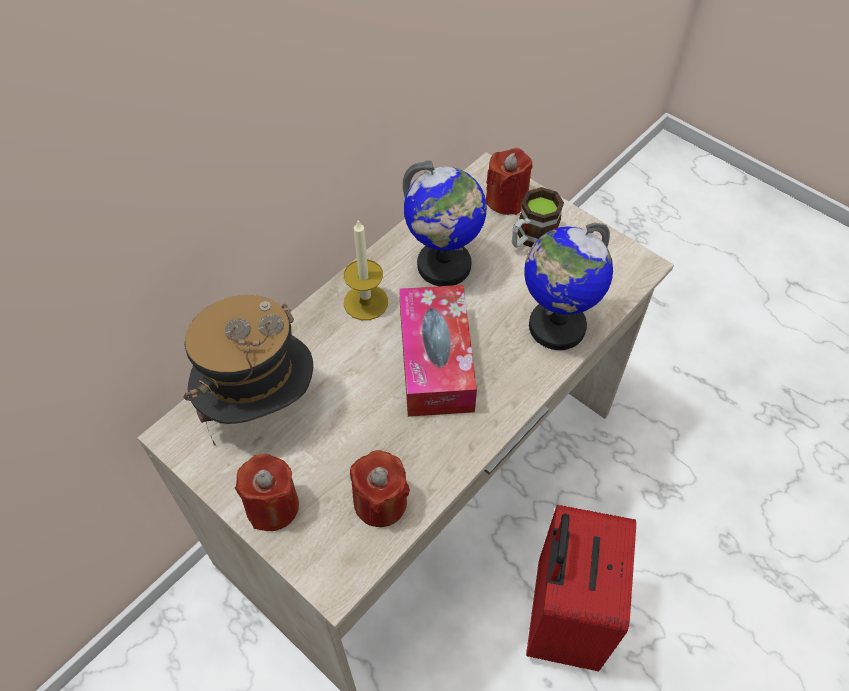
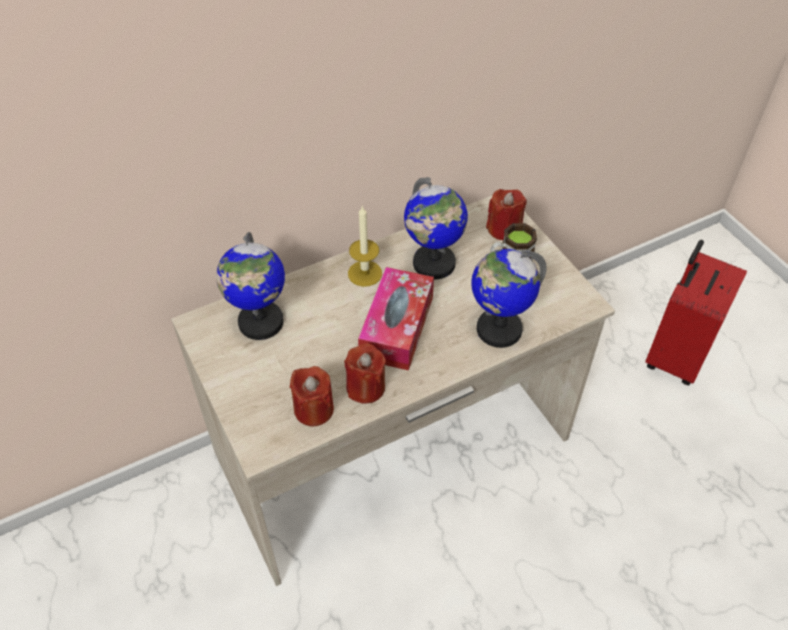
camera: 20 degrees right, 5 degrees down
(260, 406) = (260, 322): hat -> globe
(272, 506) = (240, 389): red candle -> red candle (365, 387)
(561, 617) = (462, 580): red suitcase -> red suitcase (675, 356)

